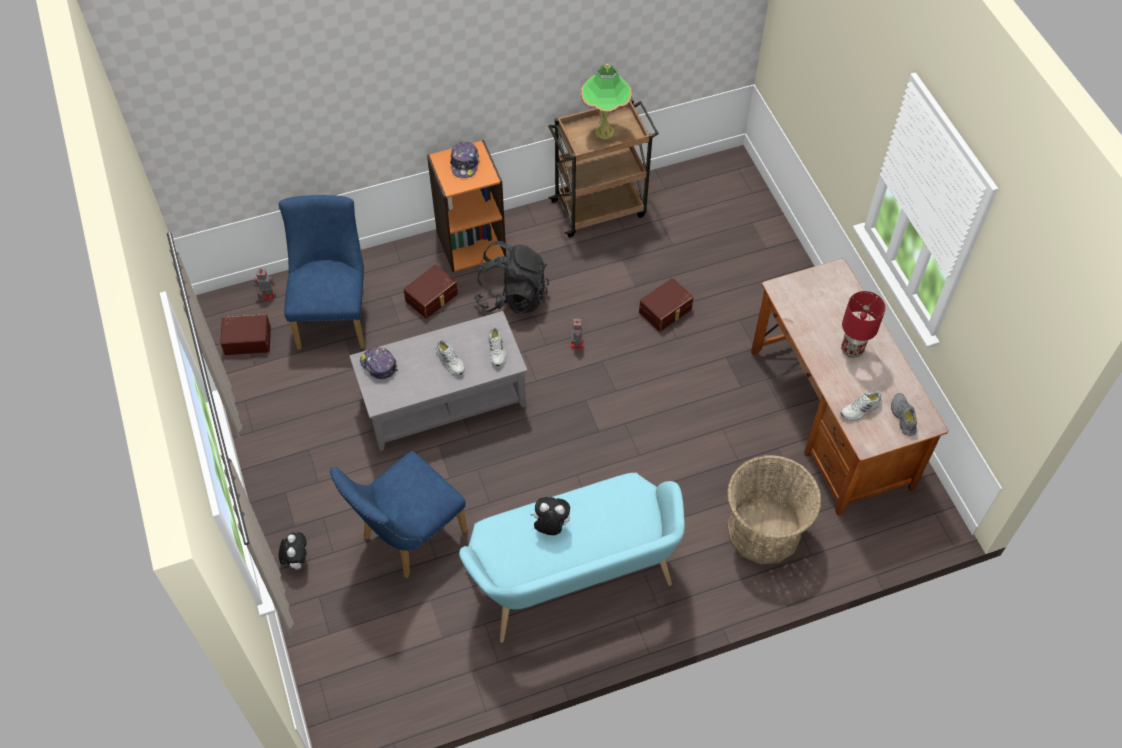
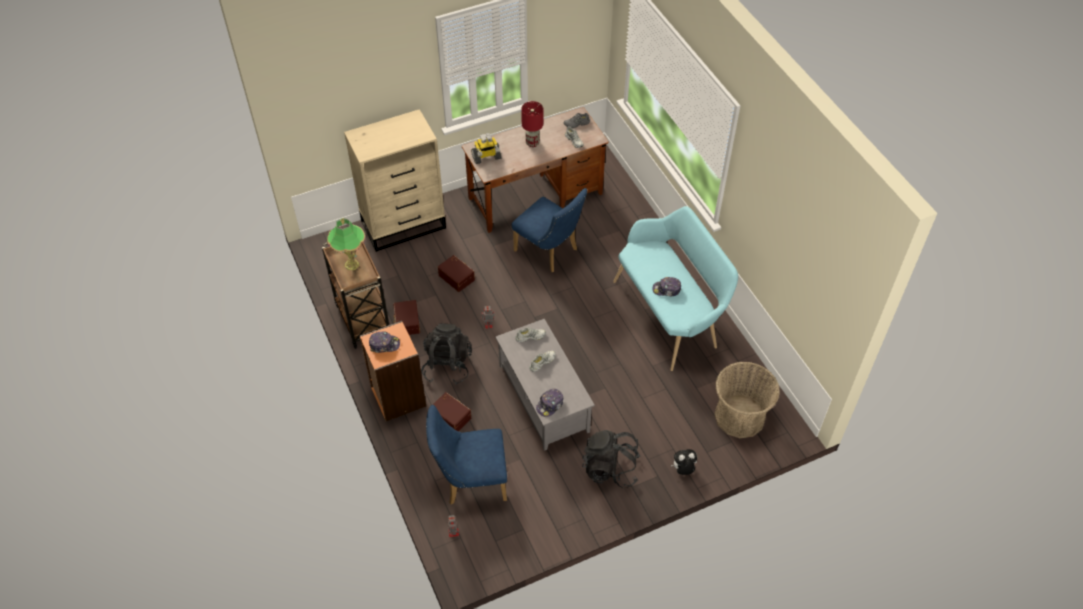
camera: 95 degrees left, 5 degrees down
(247, 339) = (499, 539): brown storage box -> brown storage box (406, 322)
(318, 469) = (610, 468): none -> black backpack
(407, 537) = (654, 406): blue chair -> blue chair (549, 252)
(550, 526) = (666, 290): plush toy -> cap
(763, 531) = (617, 226): basket -> basket (739, 416)
(768, 252) = (404, 224): none -> beige dresser
(817, 287) = (486, 157): none -> toy robot

